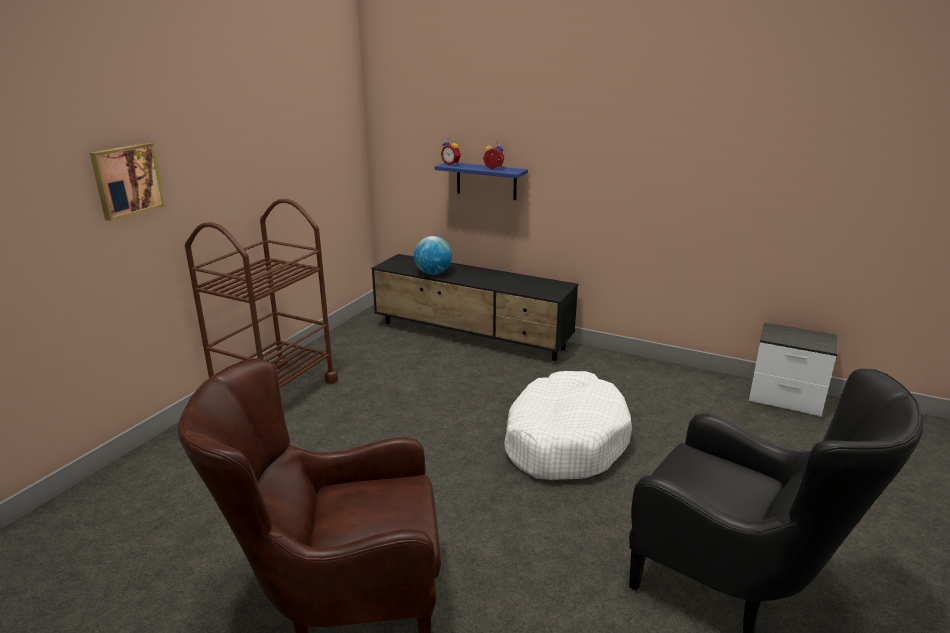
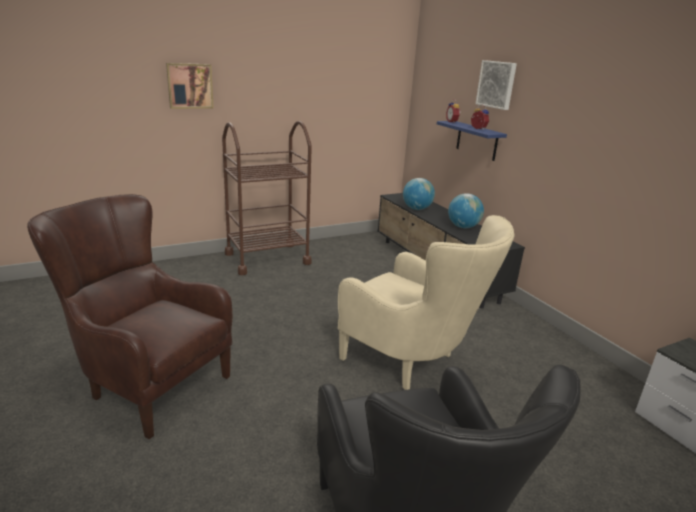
camera: 35 degrees right, 0 degrees up
(503, 117) = (497, 84): none -> picture
(503, 280) = (463, 227): none -> globe
(564, 440) = (411, 363): white dog bed -> beige armchair

